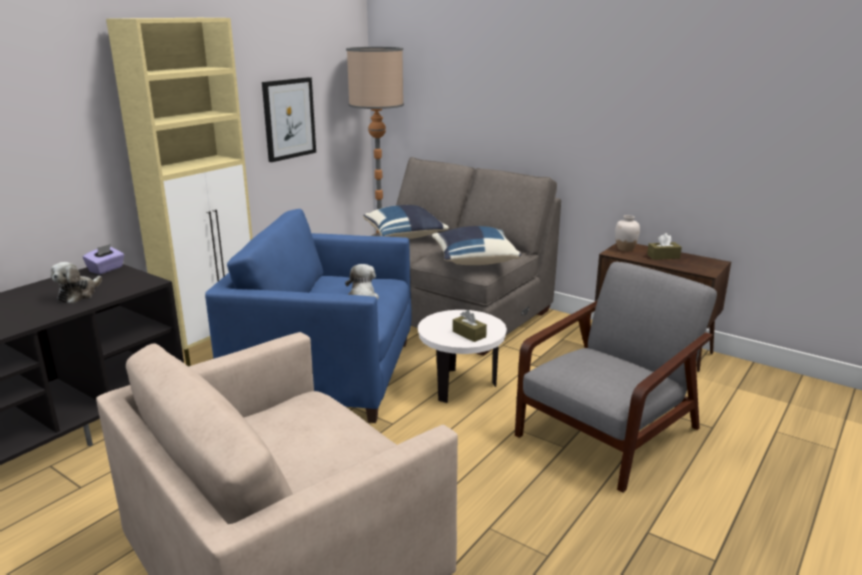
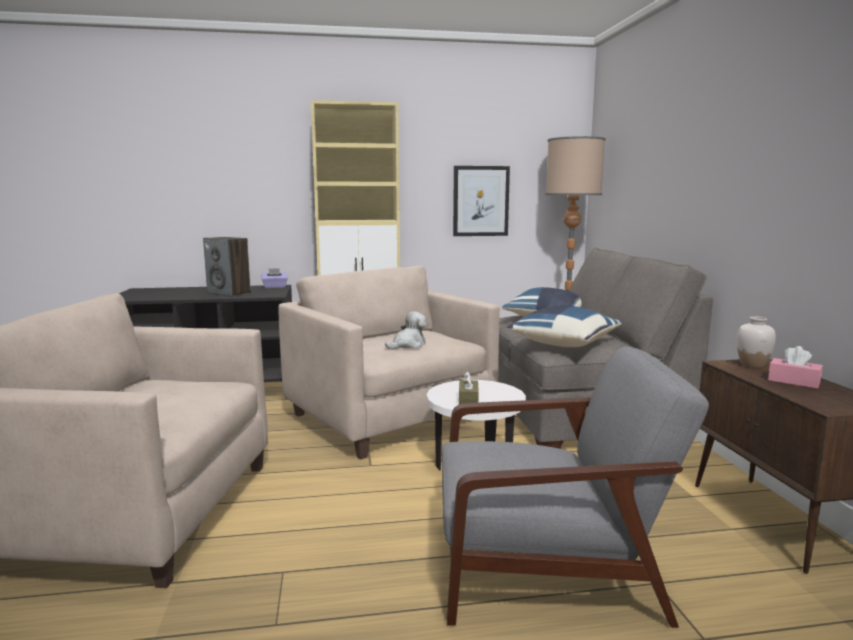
camera: 45 degrees right, 10 degrees down
(78, 294) = (229, 293): plush toy -> speaker
(326, 375) = (390, 417): blue armchair -> beige armchair
(663, 256) = (793, 381): brown tissue box -> pink tissue box

